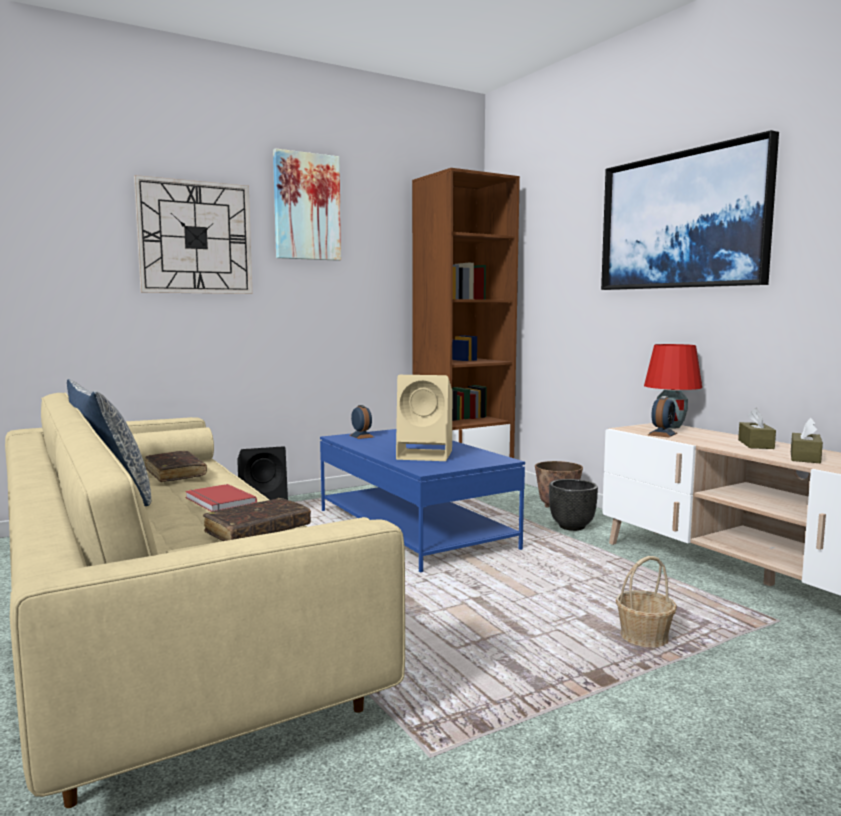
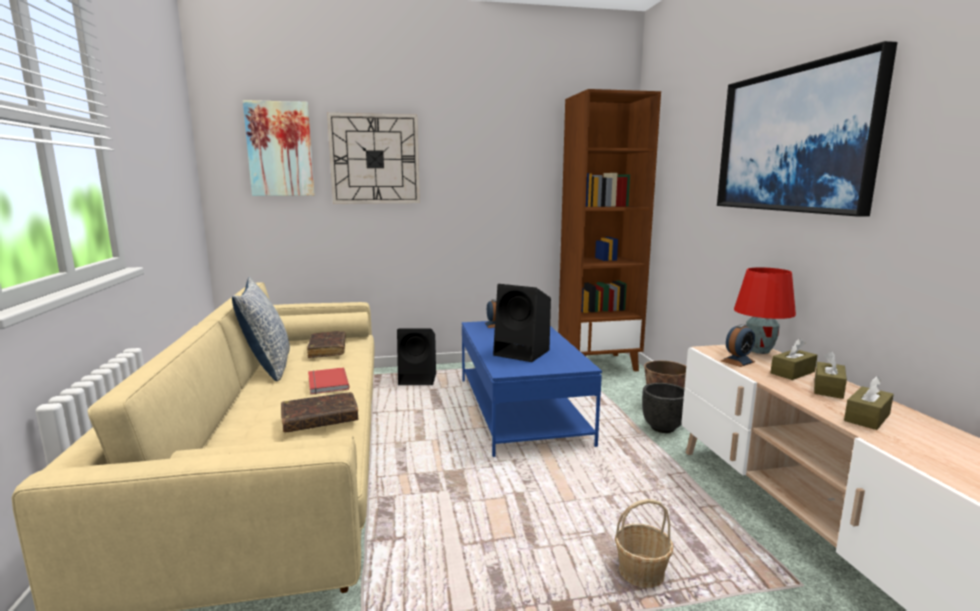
camera: 20 degrees right, 5 degrees up
(307, 207) = (467, 129): picture -> picture (280, 149)
(426, 455) = (523, 353): beige speaker -> black speaker
(715, 437) = (792, 372): none -> brown tissue box

